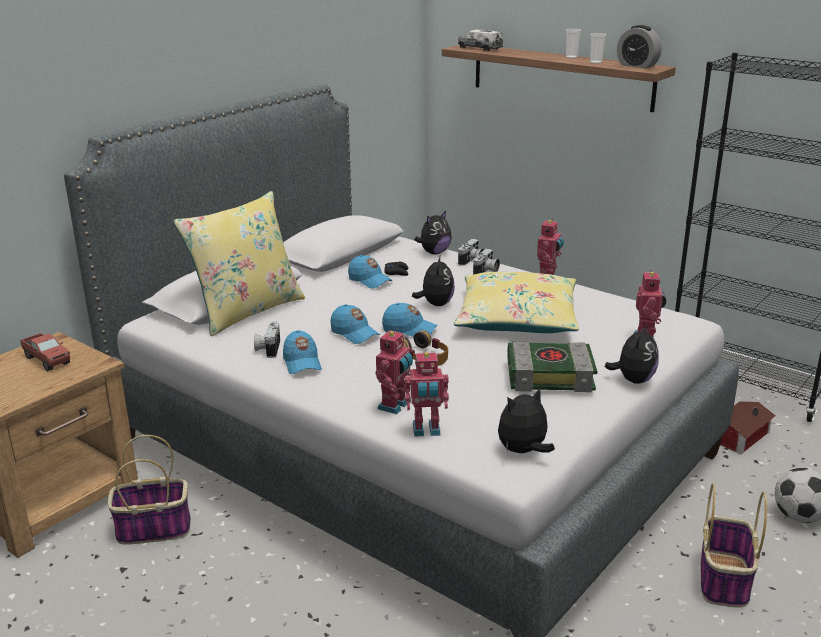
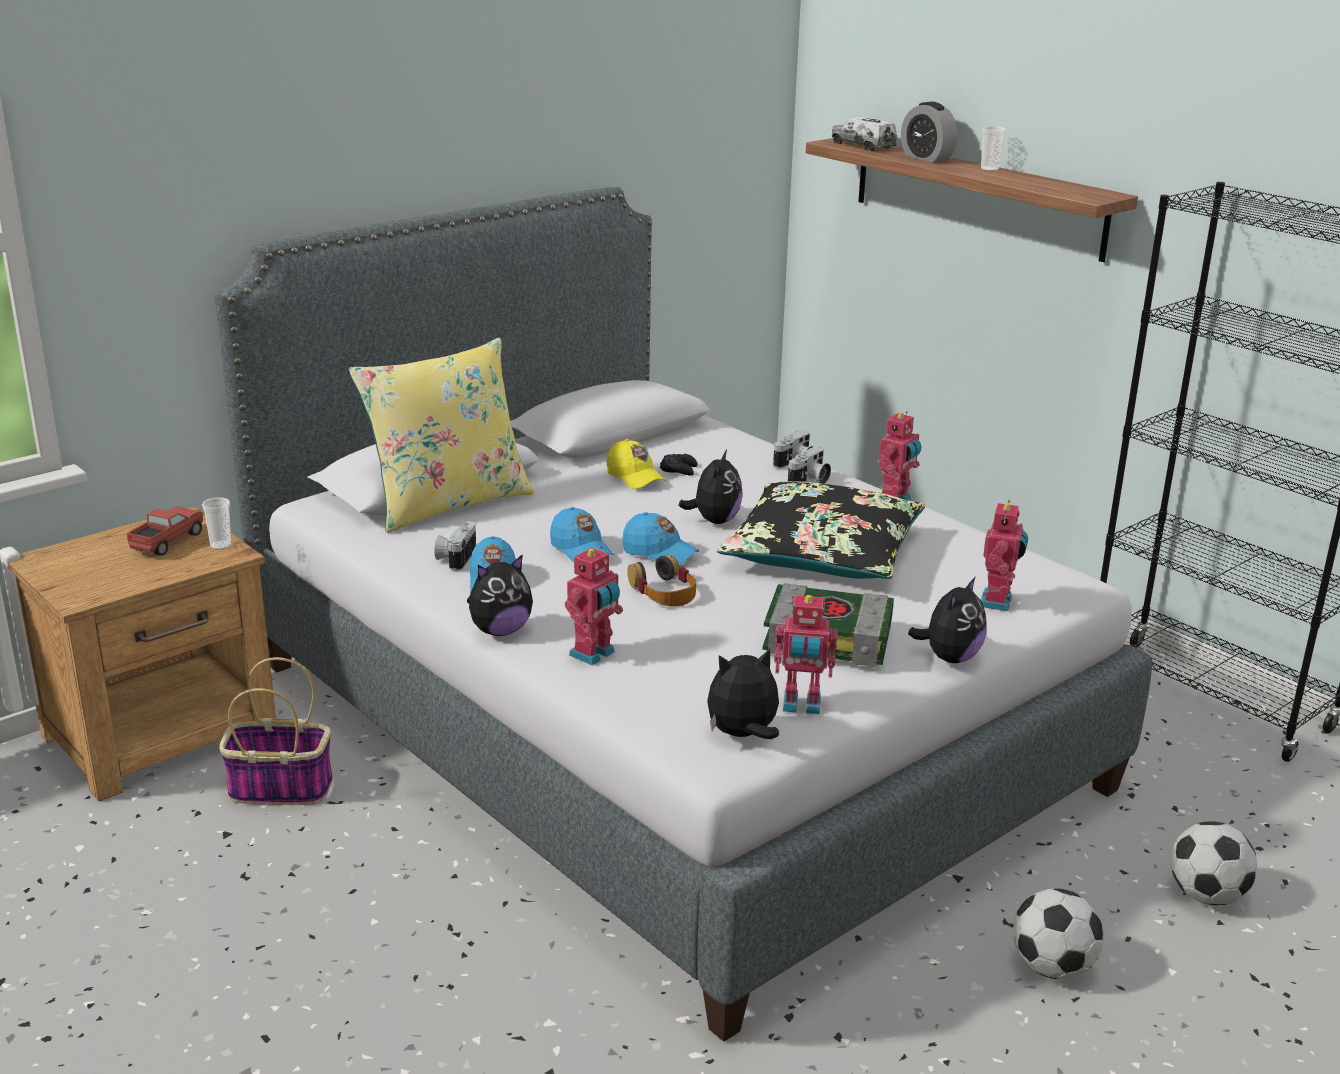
camera: 10 degrees right, 0 degrees up
(47, 360) = (167, 543): toy truck -> toy truck turned 120 degrees counterclockwise
(369, 281) = (635, 477): blue cap -> yellow cap
(426, 431) = (622, 692): toy robot -> toy robot (801, 706)
(434, 252) = (746, 445): plush toy -> plush toy (500, 631)
(517, 318) = (822, 552): yellow pillow -> black pillow
(596, 62) = (1019, 180): cup -> cup (221, 546)
(637, 66) = (1078, 190): alarm clock -> alarm clock (926, 158)
(724, 581) = (1052, 967): basket -> football
(737, 436) = (1161, 769): toy house -> none

